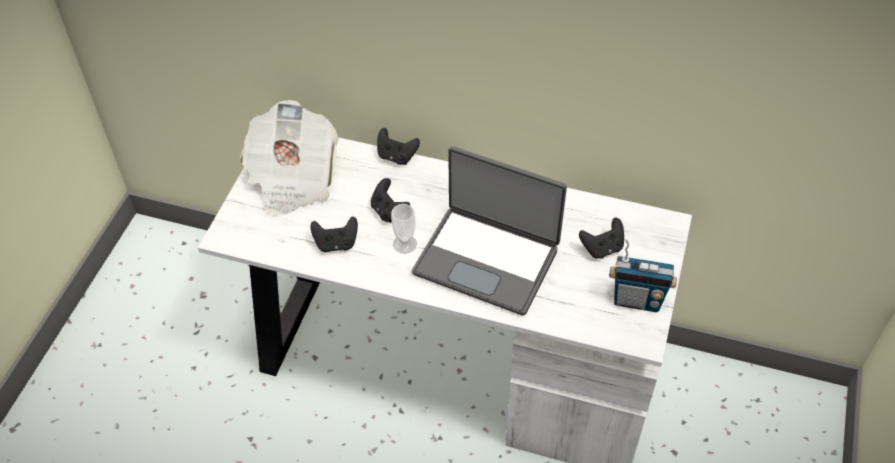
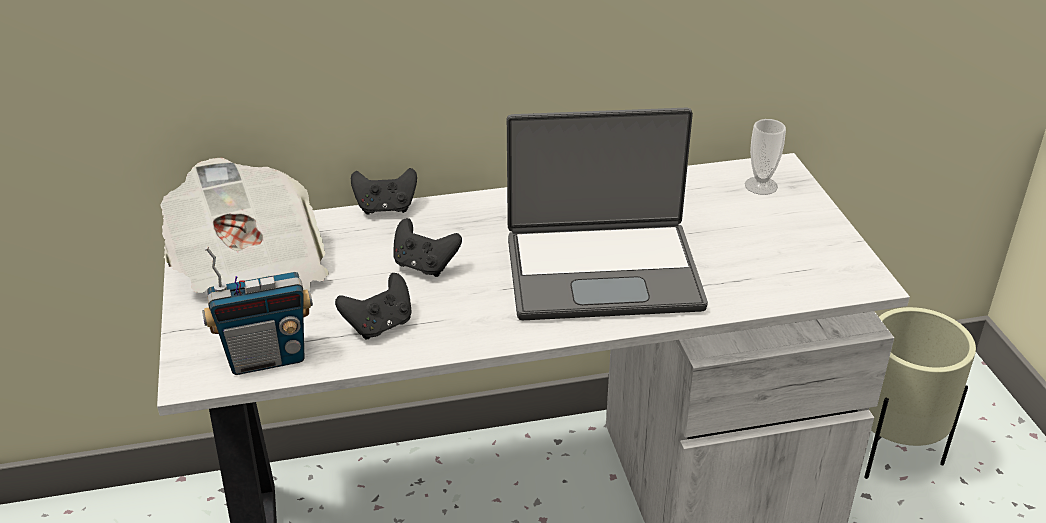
camera: 30 degrees left, 15 degrees down
(405, 244) = (478, 292): cup -> cup (761, 186)
(602, 248) = (729, 213): black game controller -> none
(637, 300) = (819, 248): radio -> radio (266, 358)
(716, 434) = (892, 455): none -> beige planter

